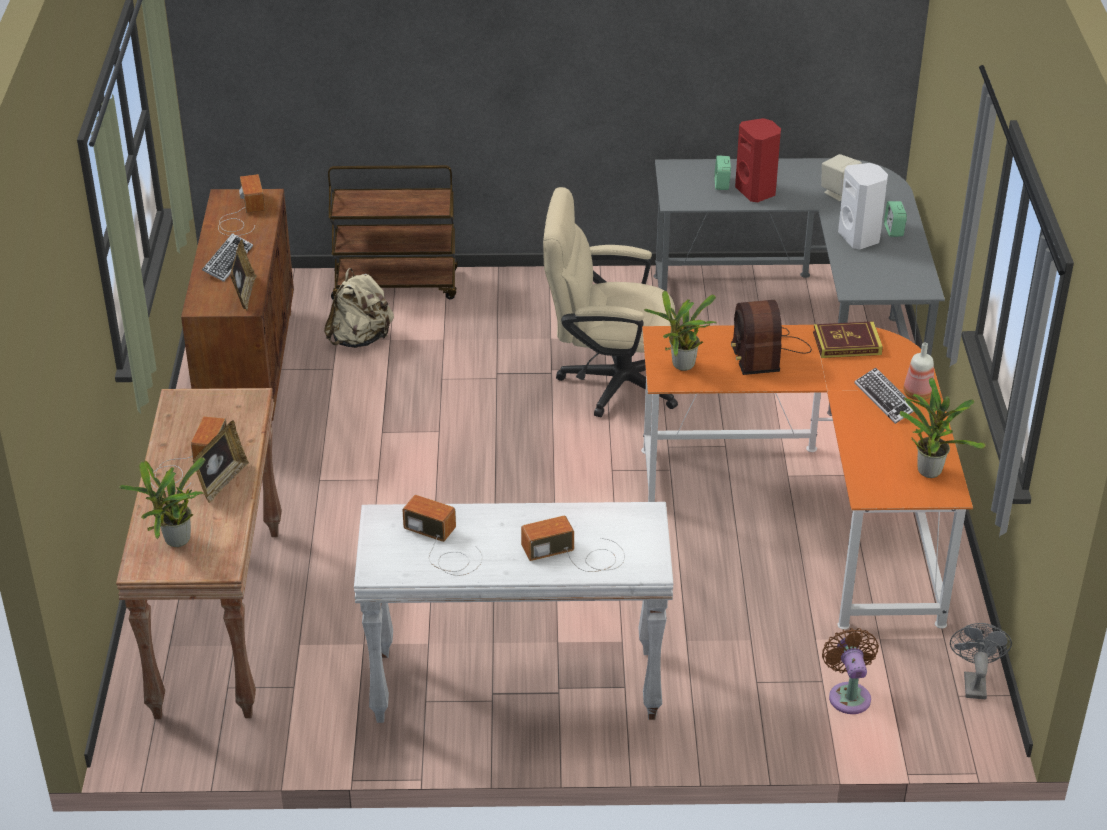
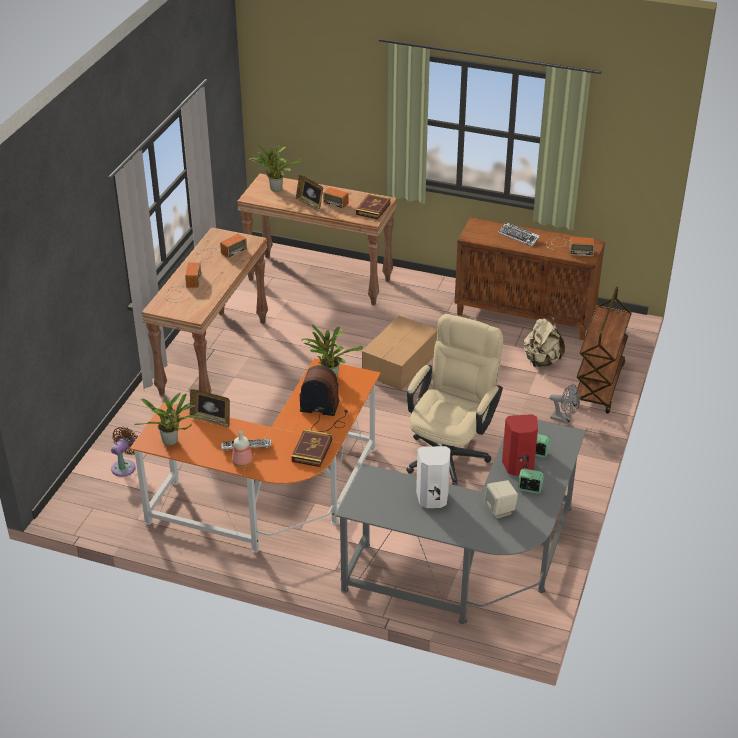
camera: 110 degrees right, 0 degrees up
(211, 405) = (373, 208): none -> book
(244, 294) = (481, 237): picture frame -> picture frame (211, 420)
(429, 468) = (401, 363): none -> cardboard box
(515, 687) = (213, 356): white console table -> brown console table
(848, 695) = (125, 466): brown fan -> brown fan turned 75 degrees counterclockwise
(893, 230) = (434, 520): alarm clock -> alarm clock (529, 489)
(974, 682) = (97, 518): grey fan -> grey fan (564, 419)

